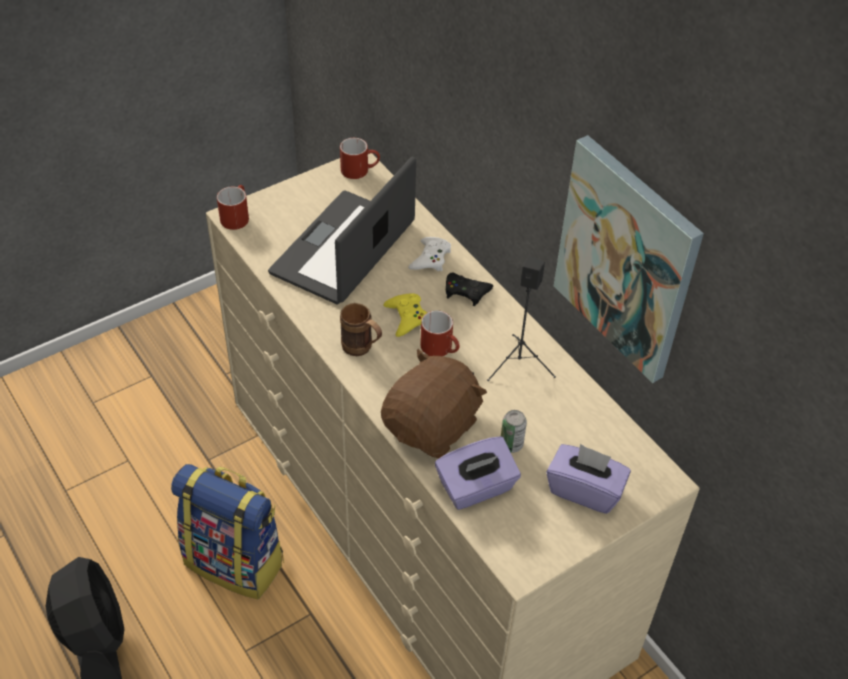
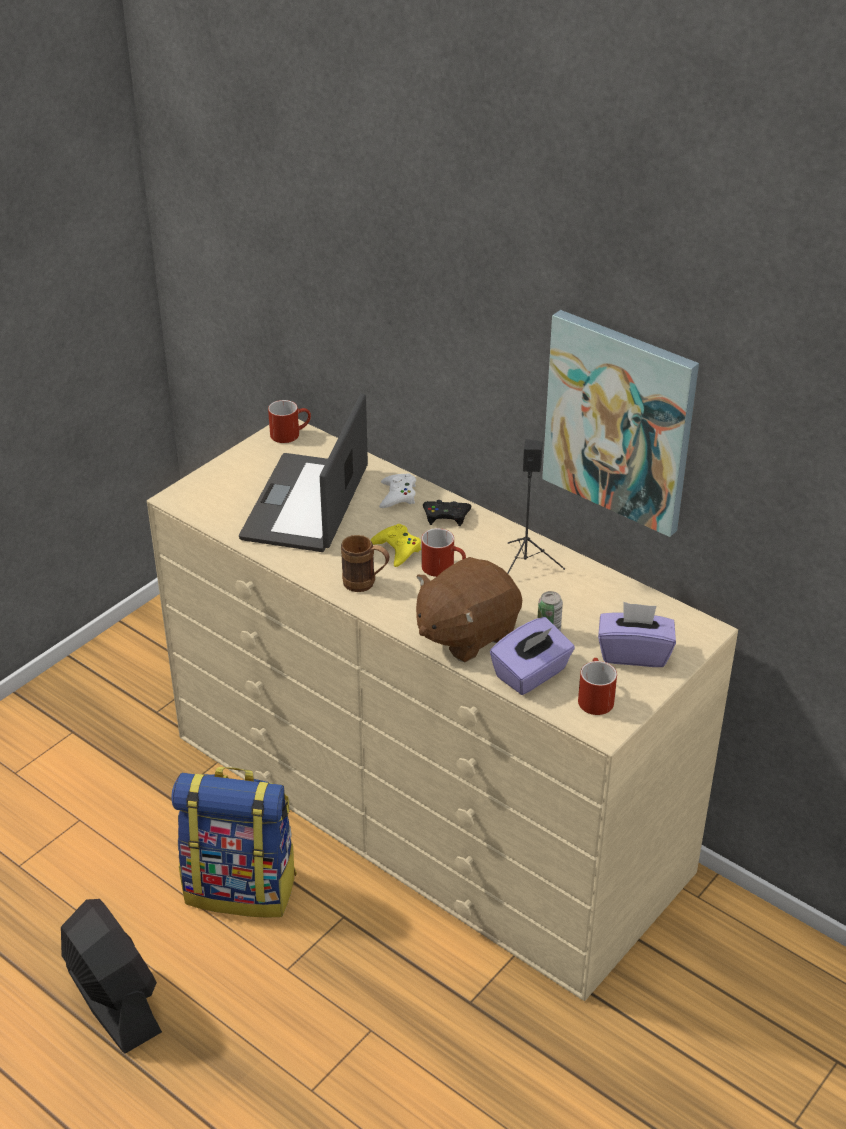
camera: 15 degrees left, 10 degrees down
(235, 216) = (180, 497): red mug -> red mug (593, 697)
(432, 426) = (466, 633): brown plush toy -> brown plush toy turned 150 degrees counterclockwise

